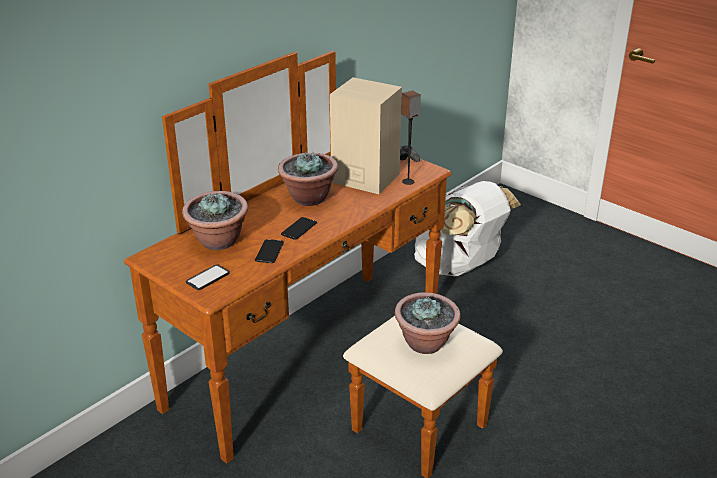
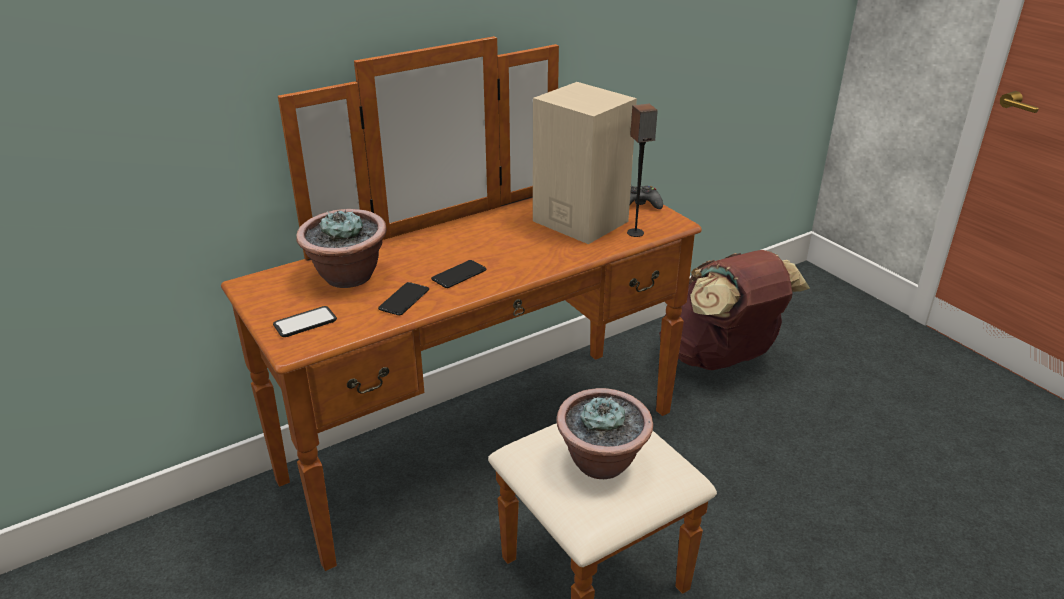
camera: 15 degrees right, 0 degrees up
(308, 198) = (493, 237): potted plant -> none
(459, 267) = (720, 359): white backpack -> brown backpack

